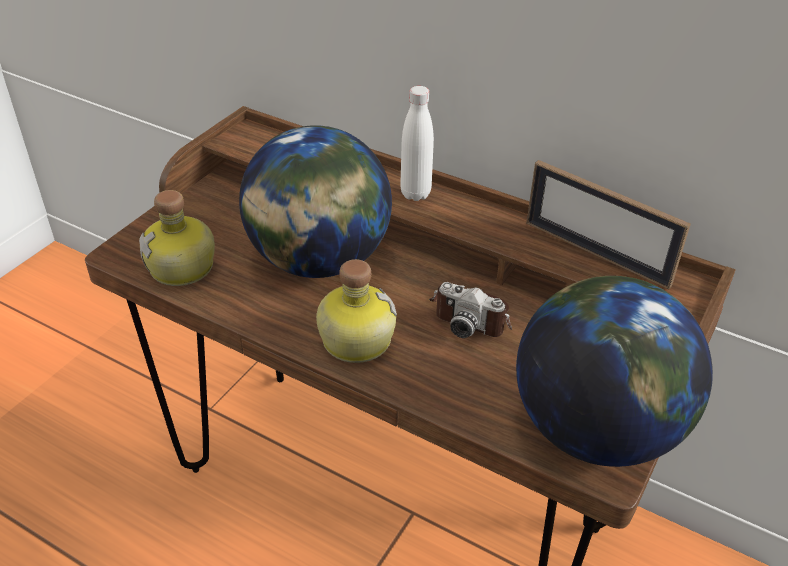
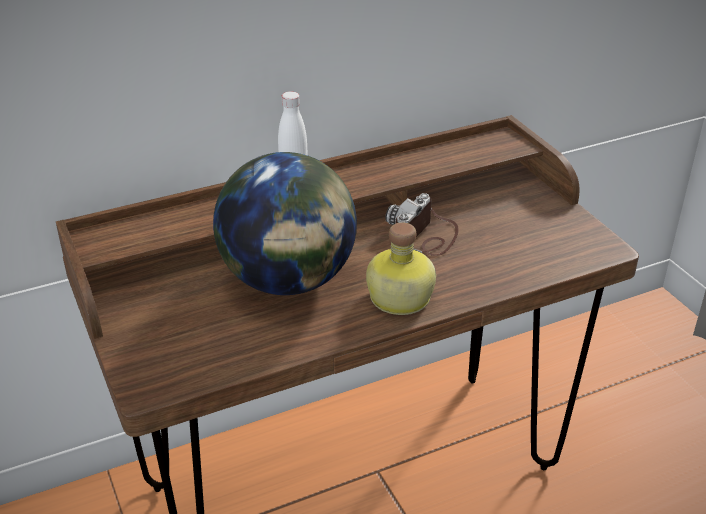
camera: 55 degrees left, 5 degrees down
(184, 268) = (214, 356): bottle -> none
(472, 315) = (424, 237): camera -> camera turned 150 degrees clockwise
(595, 429) = (570, 237): globe -> none
(596, 253) = (442, 152): picture frame -> none

